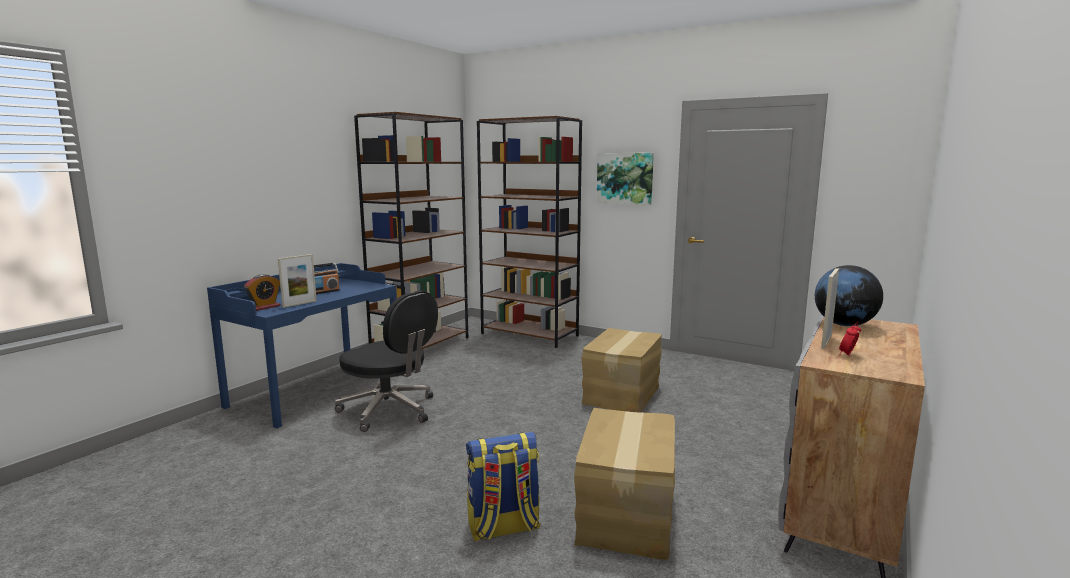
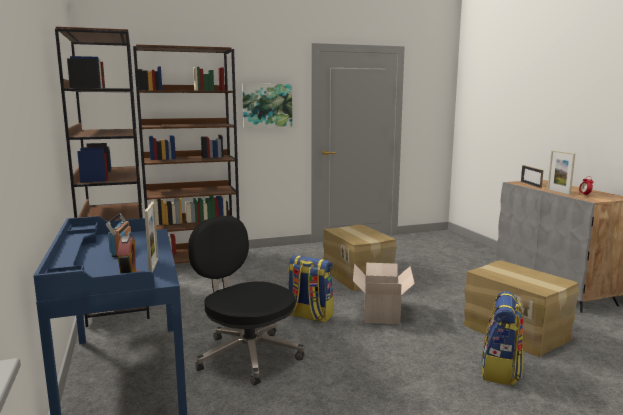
camera: 50 degrees left, 0 degrees up
(390, 410) = (247, 355): black office chair -> black office chair turned 120 degrees counterclockwise
(493, 406) = (309, 316): none -> backpack
(554, 430) = (381, 312): none -> cardboard box
(844, 325) = (530, 184): globe -> picture frame

